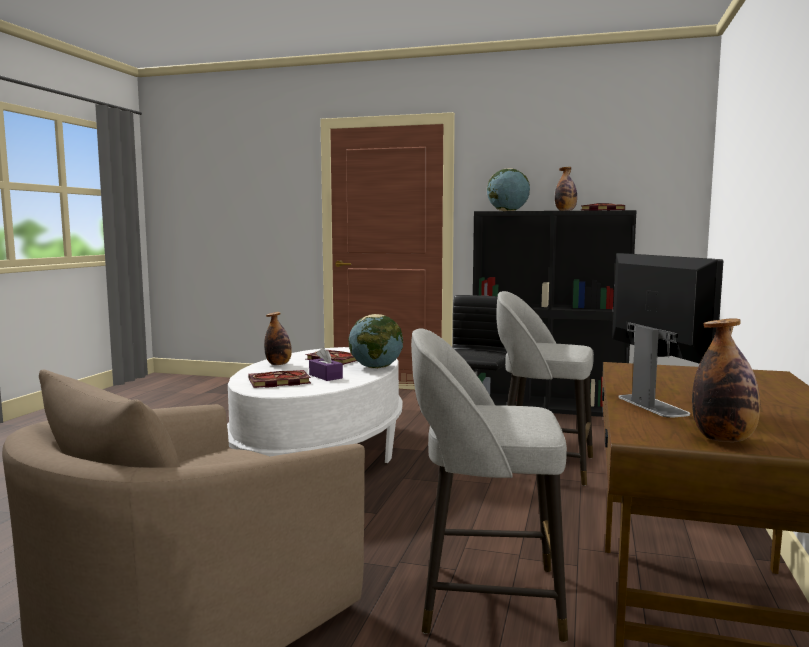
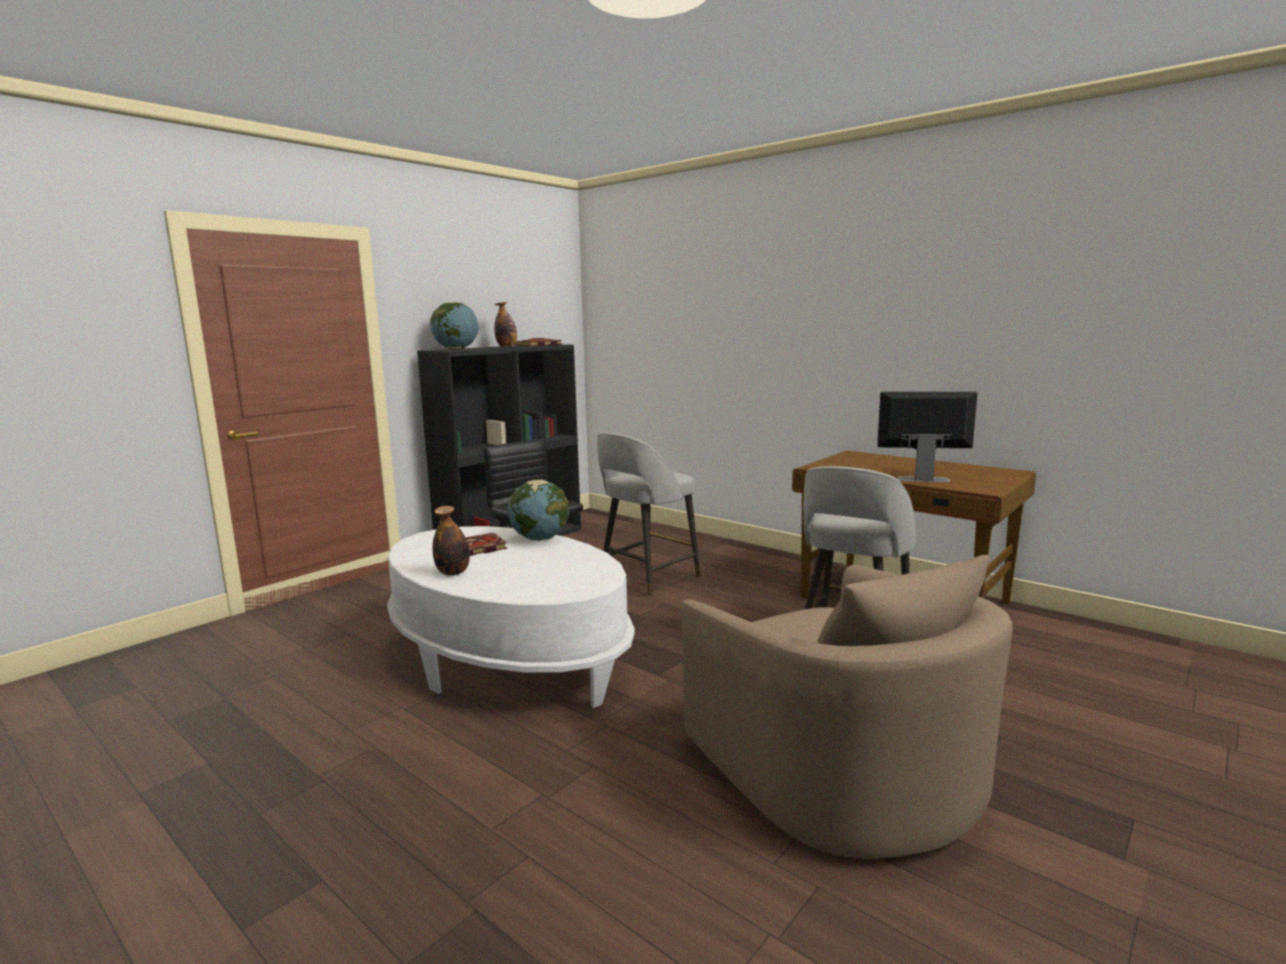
camera: 65 degrees left, 5 degrees up
(278, 382) = (549, 580): book -> none
(325, 376) = (551, 560): purple tissue box -> none
(723, 439) = (992, 482): bottle -> none

